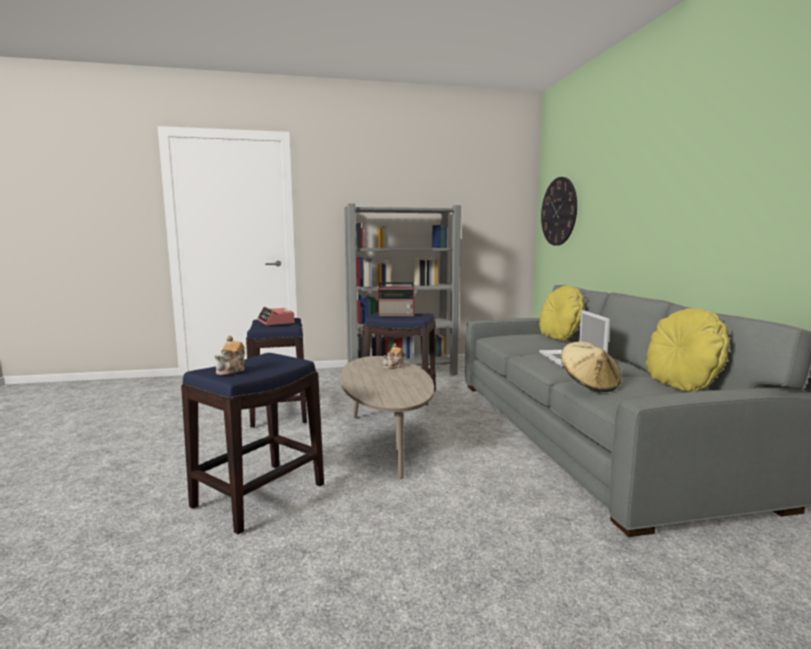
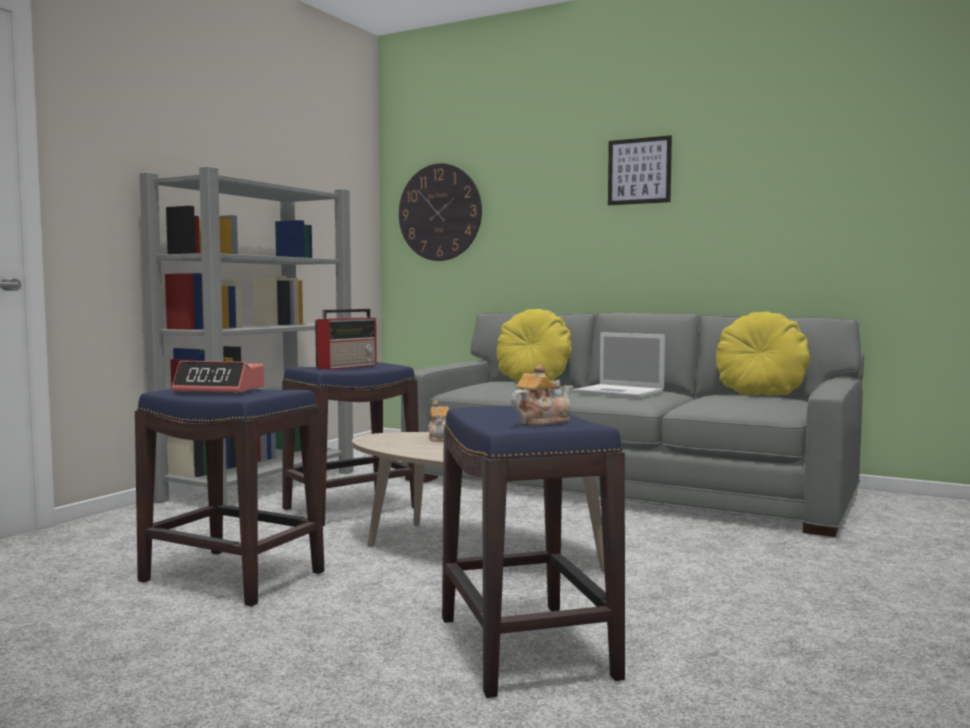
camera: 50 degrees left, 5 degrees down
(232, 370) = (541, 421): teapot -> teapot turned 90 degrees counterclockwise
(589, 384) = (713, 404): beige hat -> none
(665, 172) = (639, 171): none -> picture

